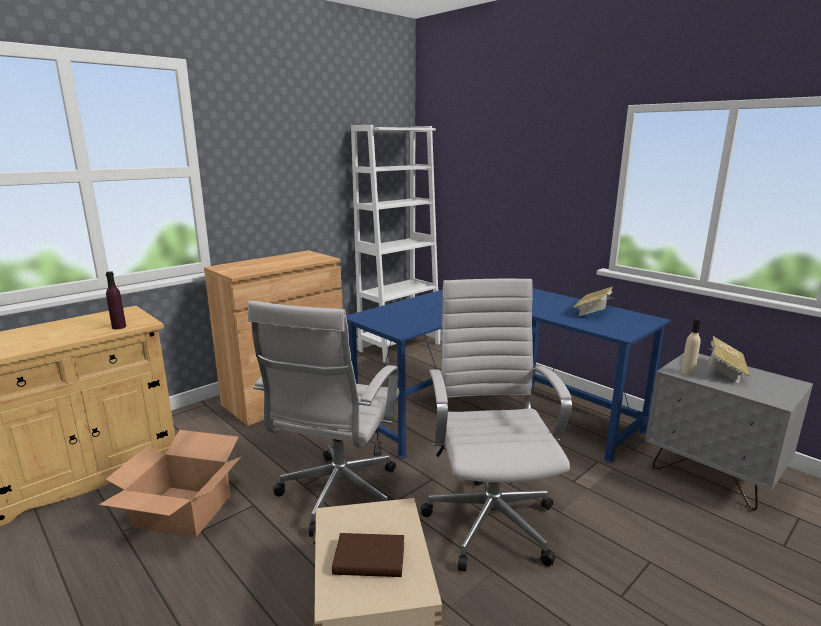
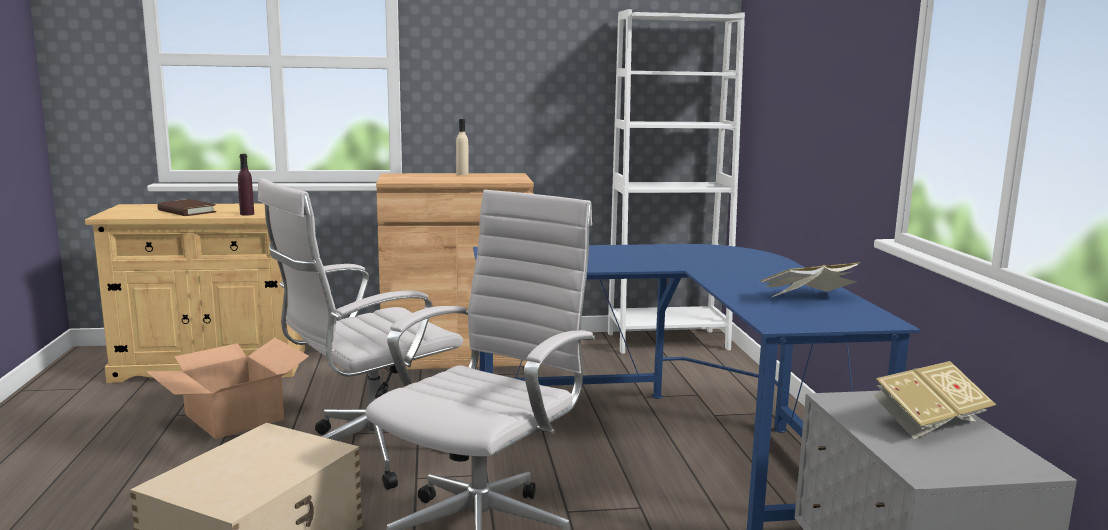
camera: 35 degrees right, 5 degrees down
(369, 559) = (238, 471): brown book -> brown book (186, 211)
(687, 373) = (853, 407): beige bottle -> beige bottle (462, 174)

